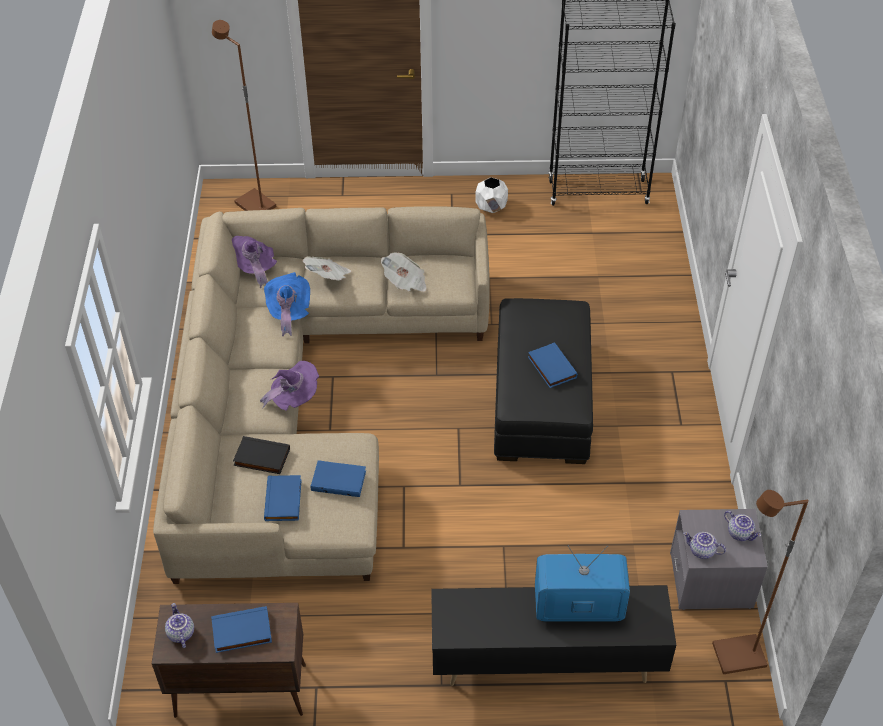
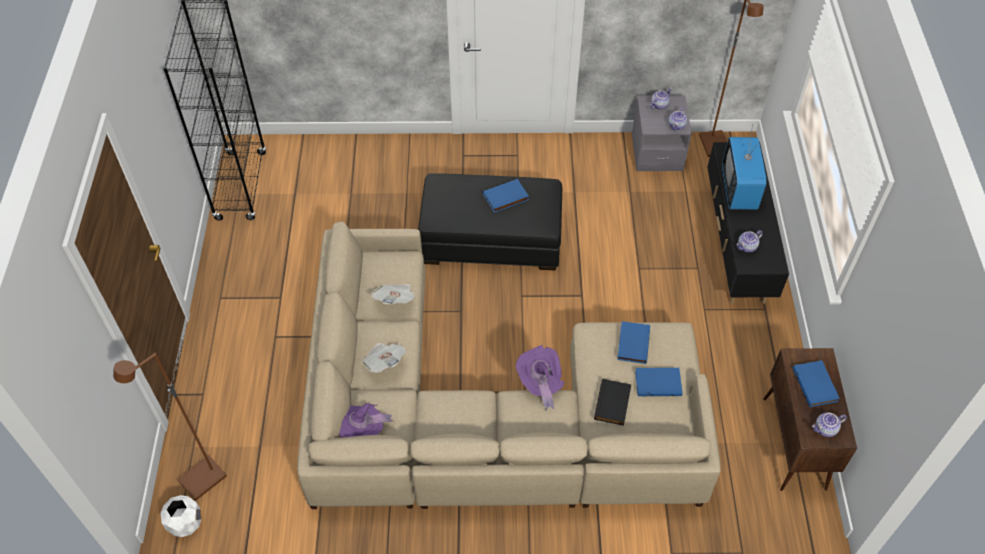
camera: 90 degrees left, 5 degrees up
(288, 312) = (429, 395): blue hat -> none
(476, 604) = (747, 247): none -> teapot
(491, 207) = (246, 266): white planter -> white planter (185, 523)

